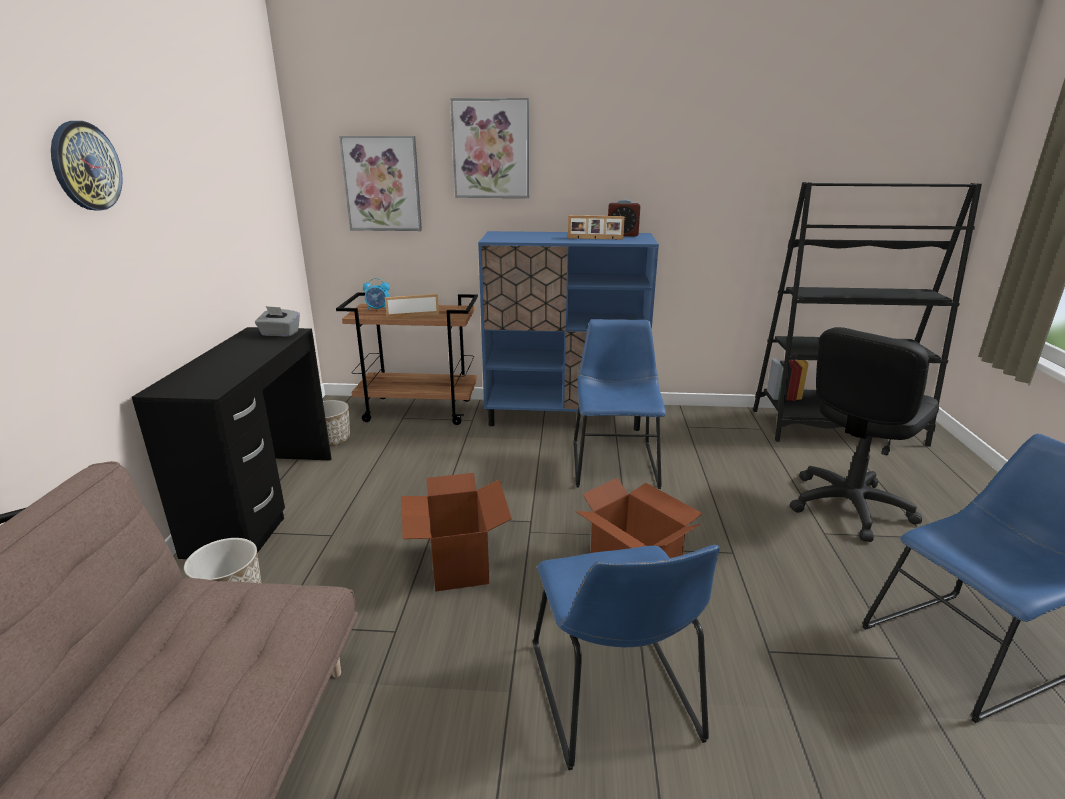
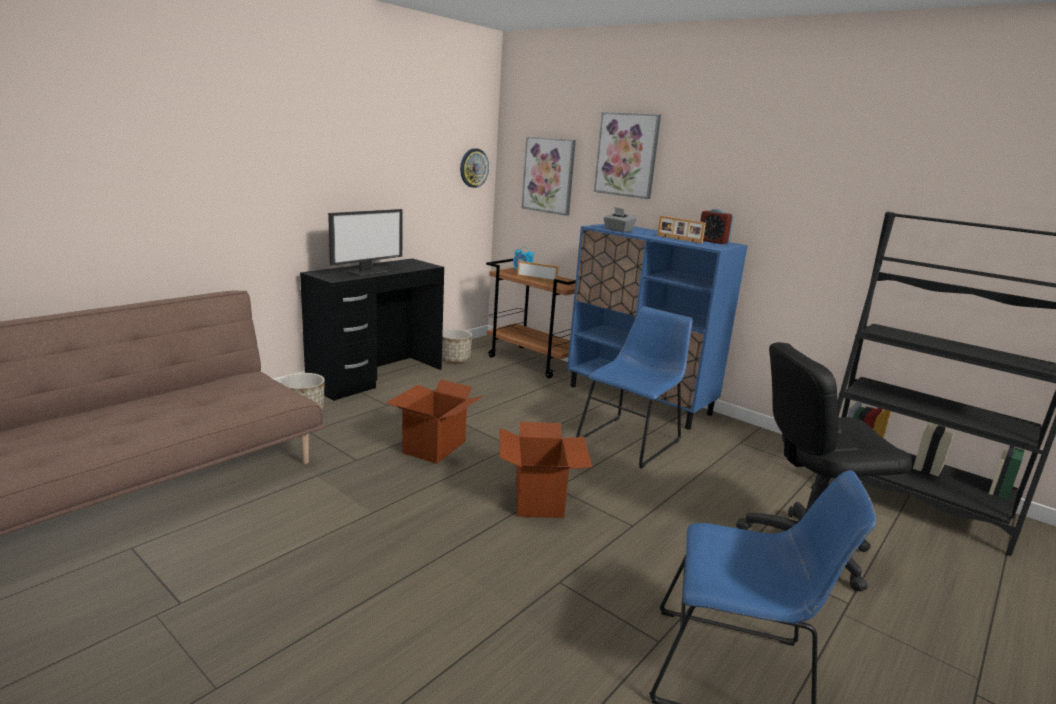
camera: 35 degrees right, 5 degrees down
(85, 166) = (310, 135): wall clock -> wall clock (473, 168)
(231, 364) = (367, 271): none -> monitor
(280, 333) = (421, 265): grey tissue box -> grey tissue box (618, 230)
(615, 698) = (422, 546): blue chair -> none

